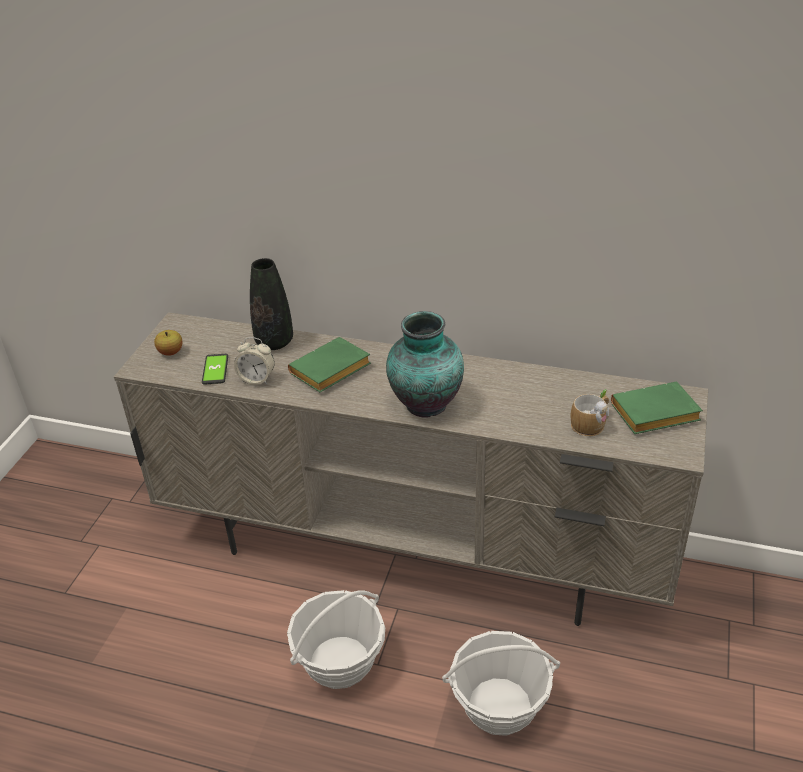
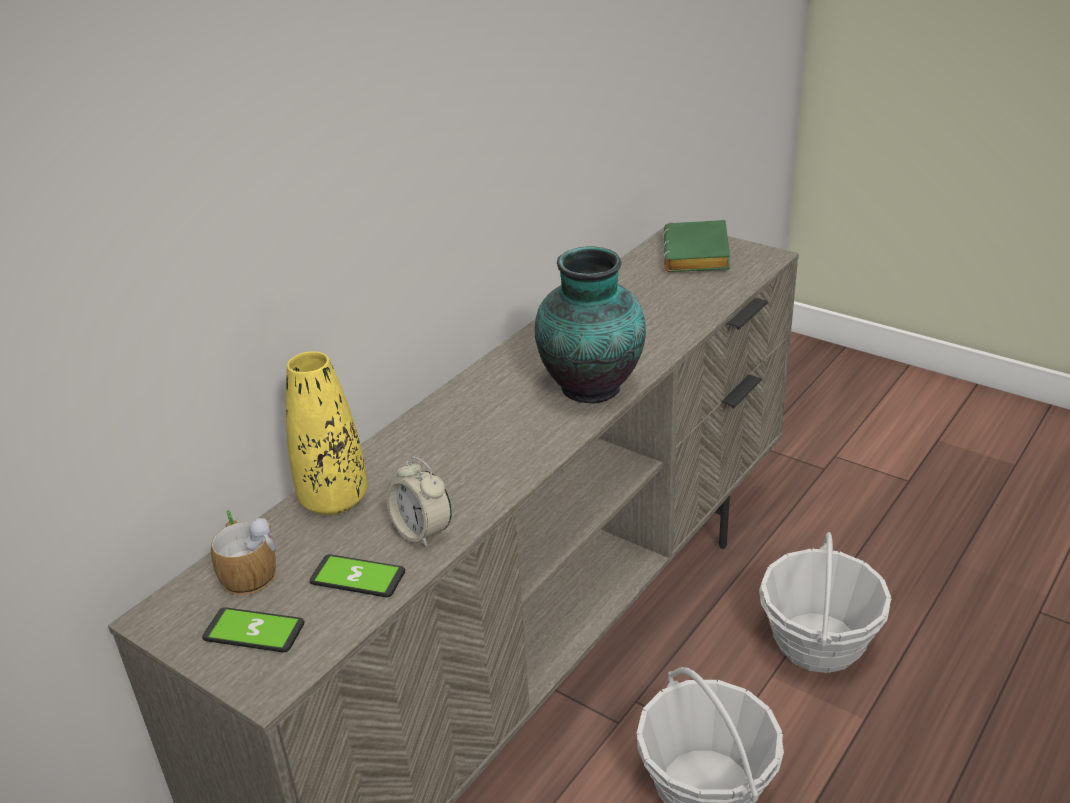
camera: 70 degrees left, 5 degrees down
(170, 352) = (254, 631): apple -> phone
(257, 379) = (422, 531): alarm clock -> alarm clock turned 105 degrees clockwise
(274, 342) = (334, 500): black vase -> yellow vase
(330, 372) = (459, 455): green book -> none
(591, 423) = (692, 290): mug -> mug (247, 569)

